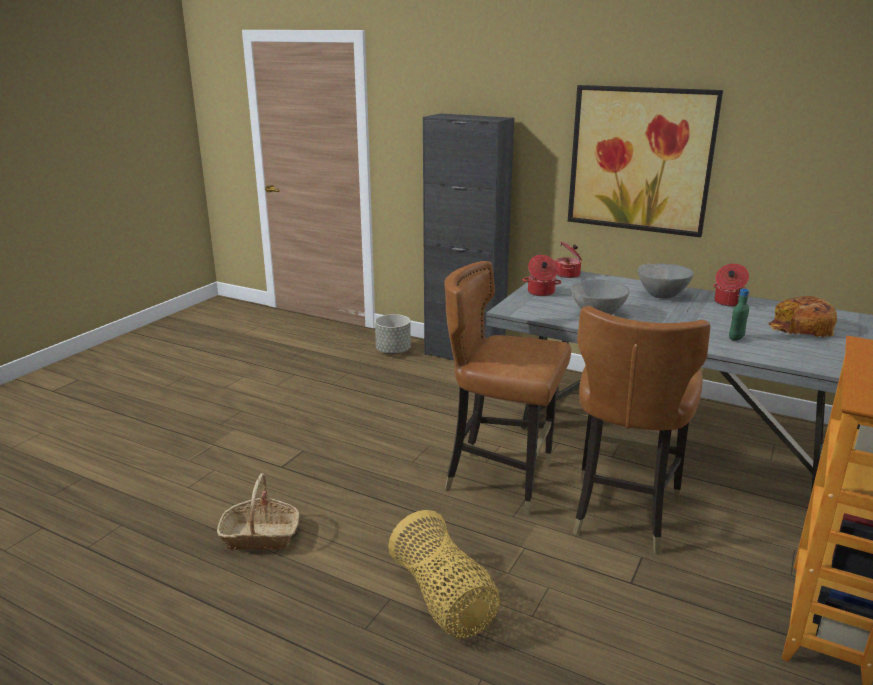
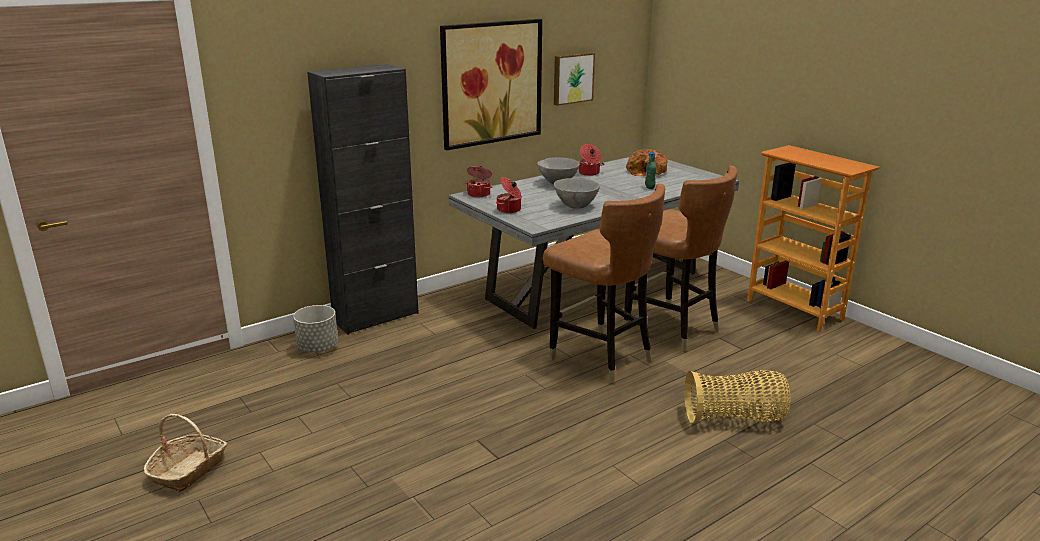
camera: 65 degrees left, 0 degrees up
(260, 536) = (610, 489): basket -> basket (189, 470)
(501, 479) = (600, 357): brown chair -> brown chair turned 90 degrees counterclockwise
(773, 177) = (572, 78): none -> picture

